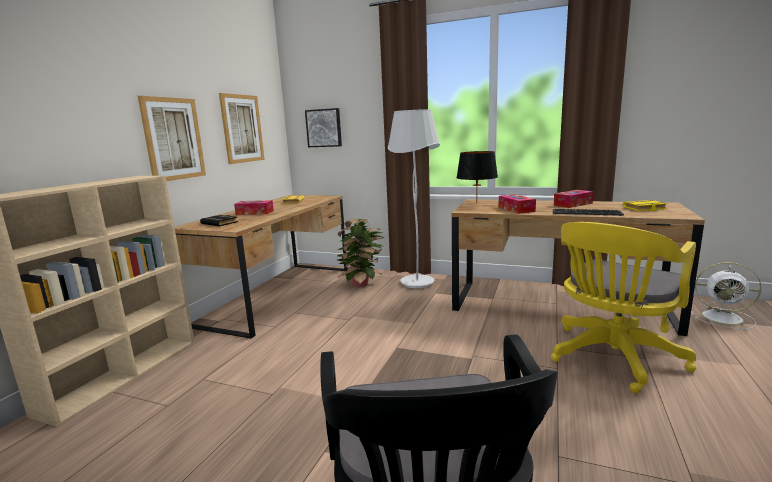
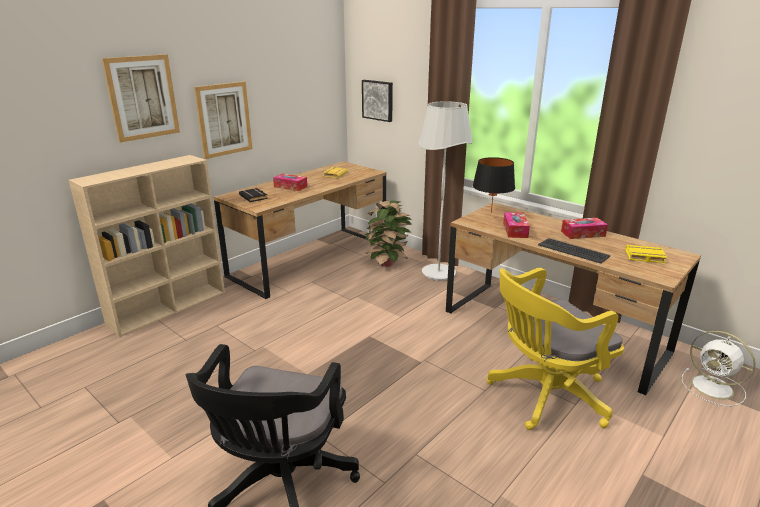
camera: 20 degrees right, 10 degrees up
(242, 128) = (294, 101): picture -> picture (142, 97)

